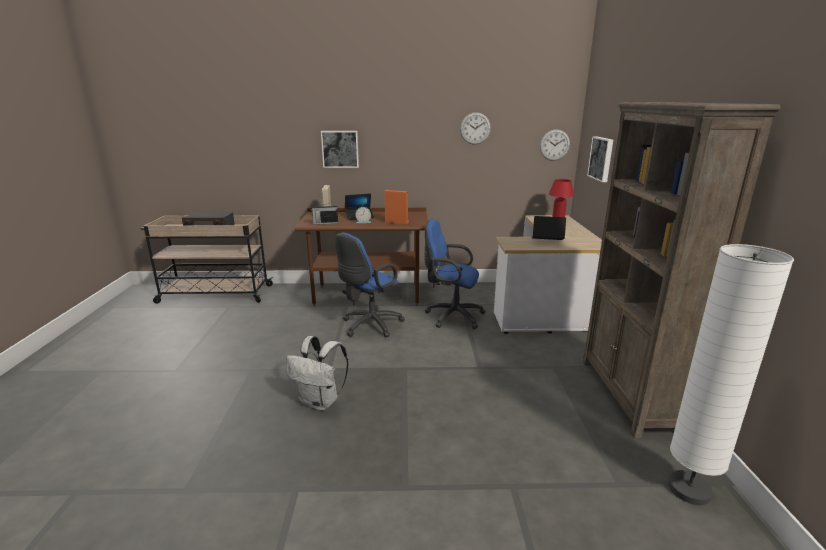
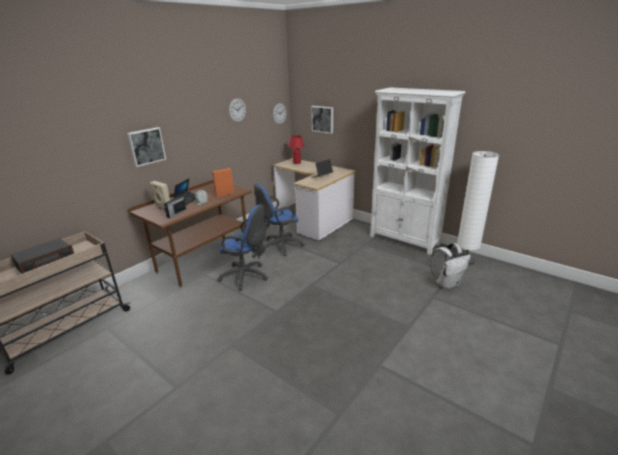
camera: 50 degrees left, 5 degrees up
(320, 402) = (308, 328): white backpack -> white backpack (447, 284)
(369, 326) = (246, 277): blue office chair -> blue office chair turned 60 degrees counterclockwise
(629, 395) = (404, 240): brown bookcase -> white bookcase

